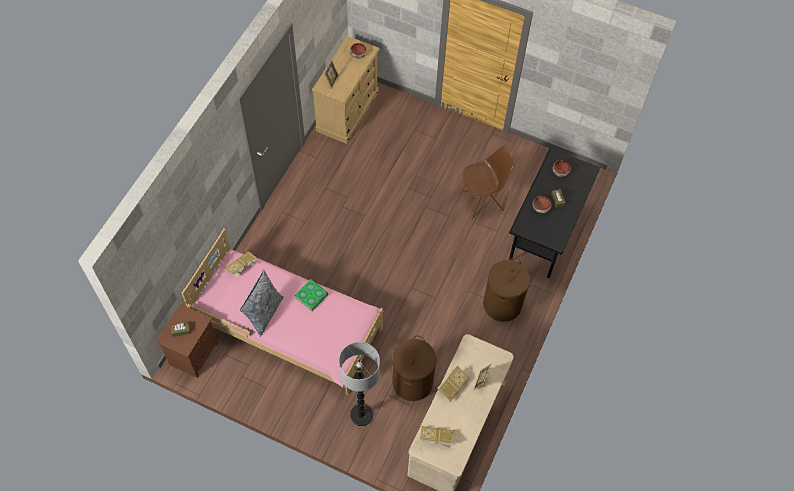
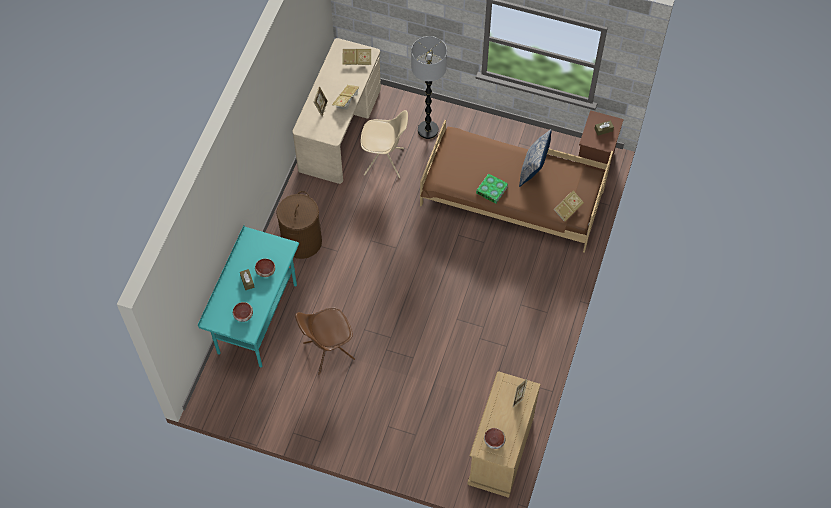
camera: 175 degrees right, 0 degrees up
(289, 325) = (511, 198): pink bed -> brown bed
(412, 382) = (385, 162): brown laundry basket -> beige chair
(545, 235) = (257, 319): black desk -> turquoise desk

